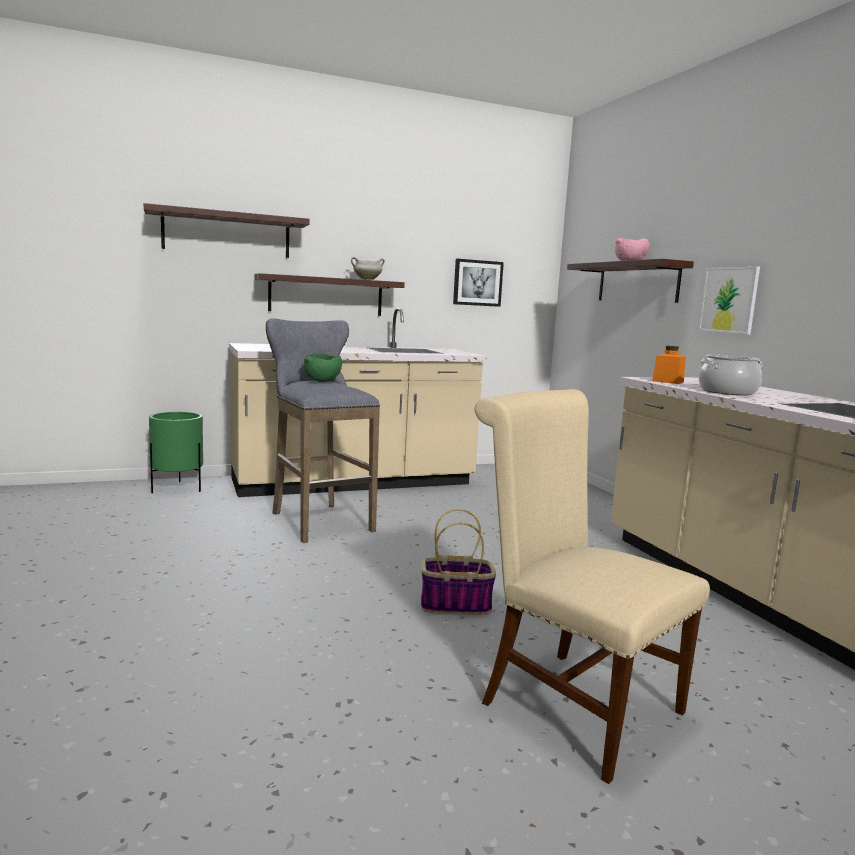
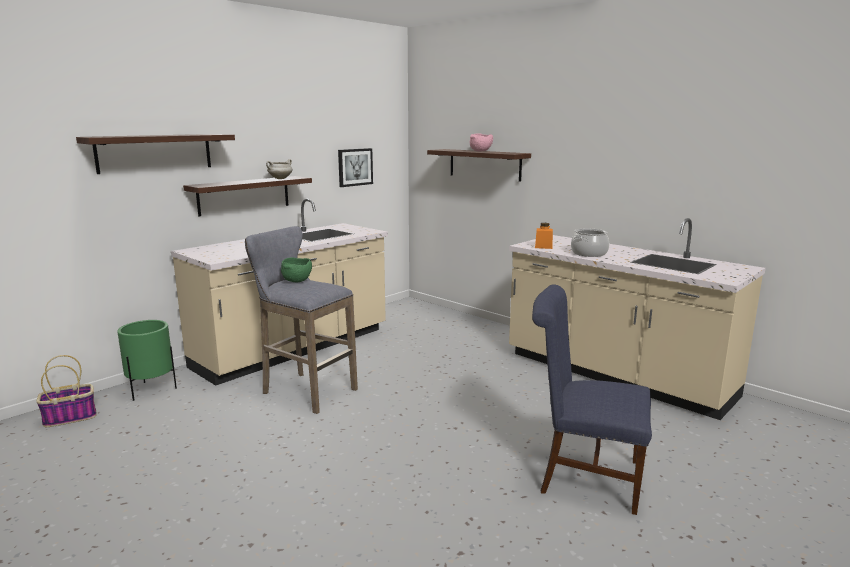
camera: 25 degrees left, 5 degrees up
(456, 605) = (466, 432): basket -> basket (71, 417)
(570, 702) = (582, 476): beige chair -> blue chair
(729, 300) = (561, 182): picture -> none

